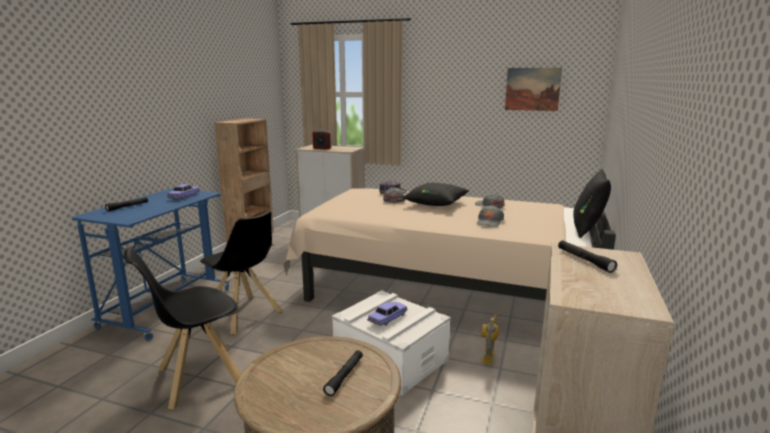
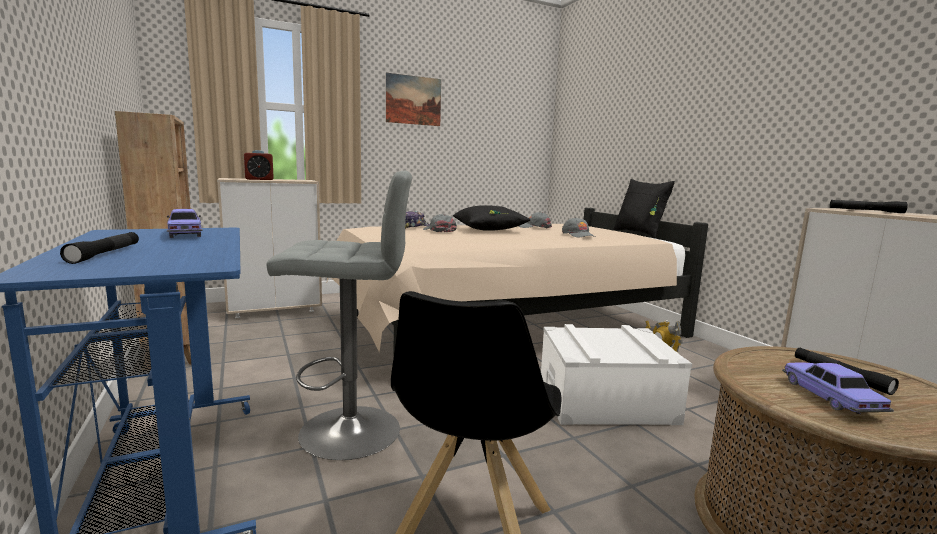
camera: 45 degrees left, 5 degrees down
(244, 315) = (351, 432): black chair -> grey stool
(388, 318) = (615, 346): toy car -> toy car (830, 397)
(532, 89) = (494, 116): picture -> picture (413, 100)

